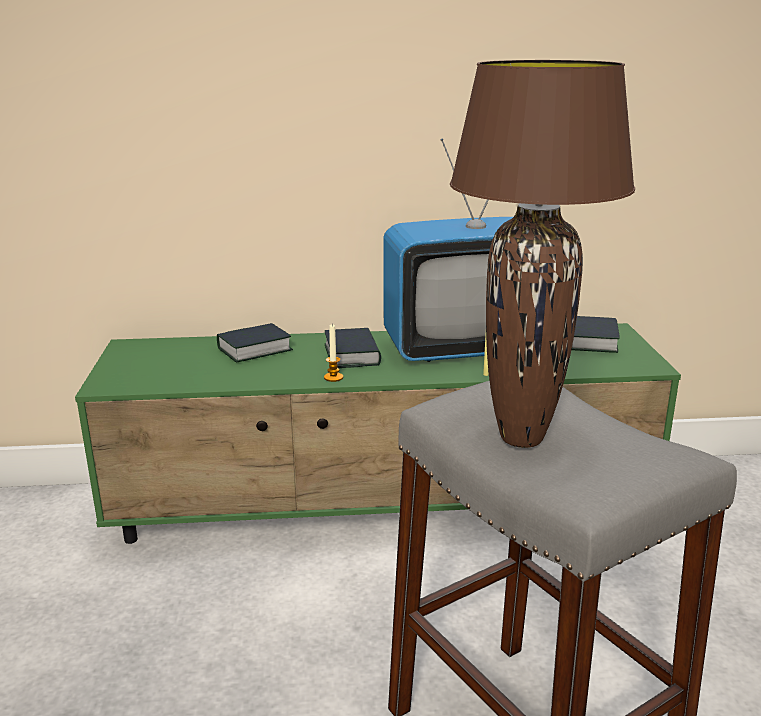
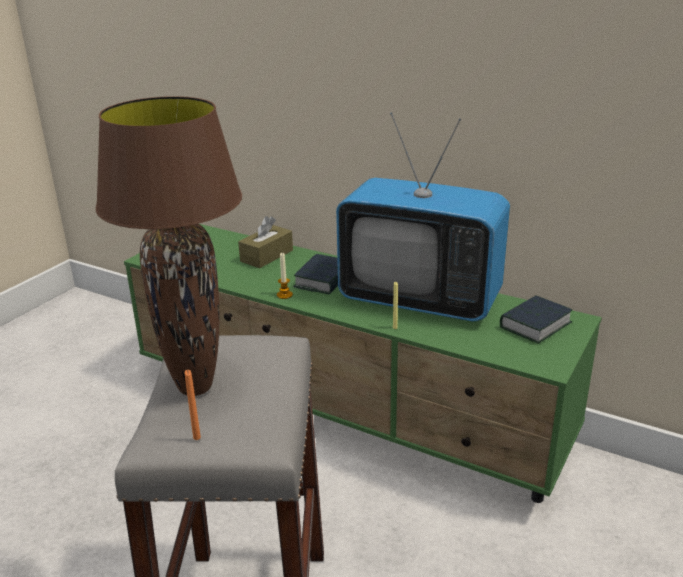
camera: 35 degrees right, 5 degrees up
(254, 349) = (266, 256): book -> brown tissue box
(624, 472) = (197, 437): none -> orange candle

